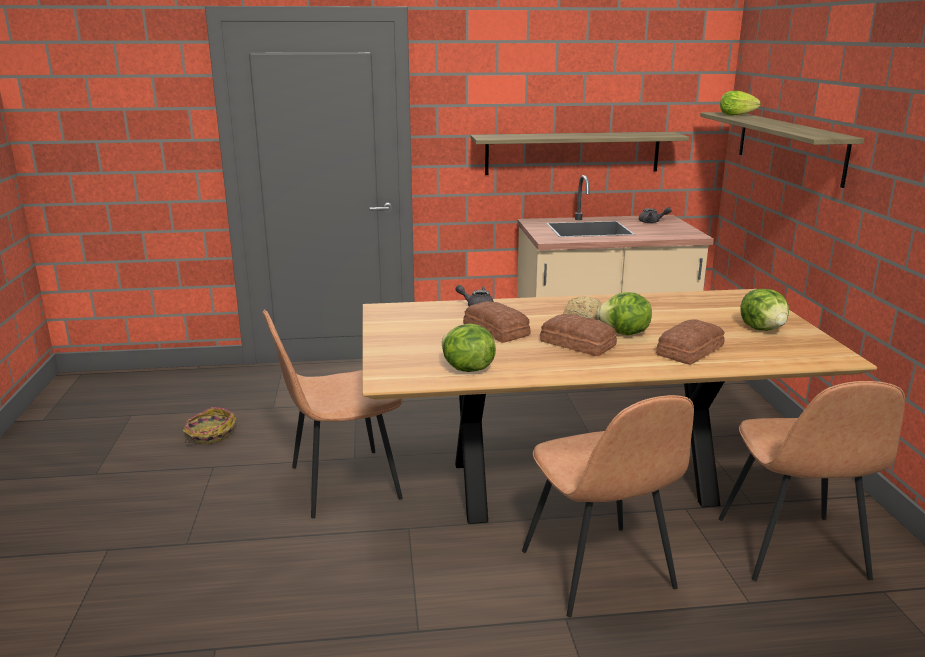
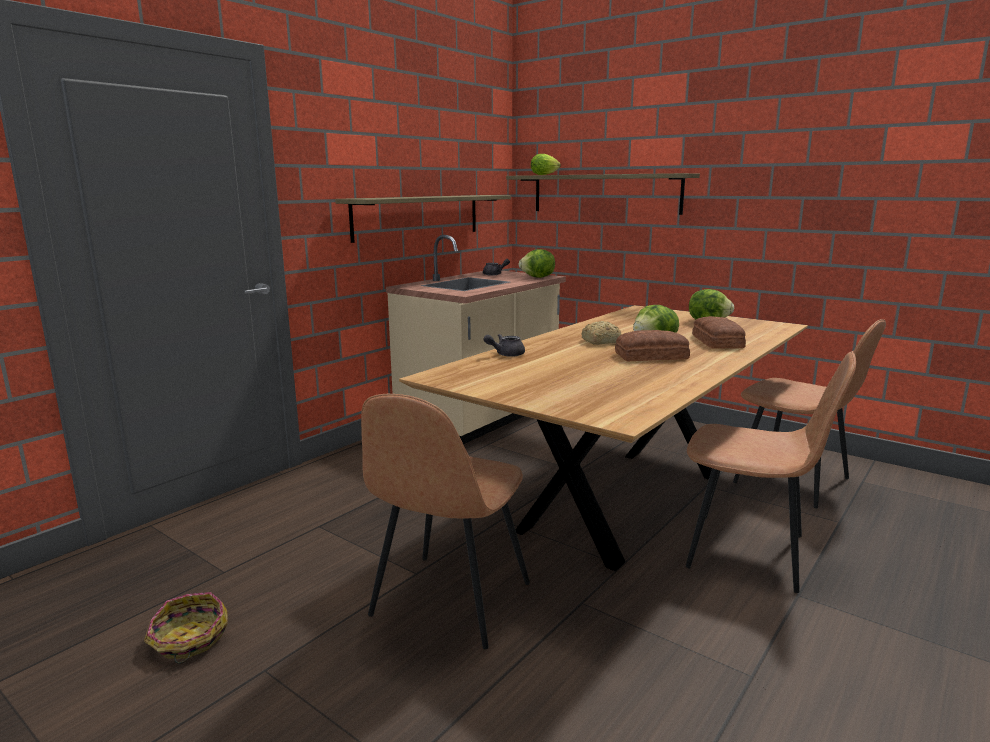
camera: 45 degrees left, 5 degrees down
(466, 369) = (644, 393): lettuce -> lettuce (538, 277)
(496, 330) = (573, 364): bread -> none

